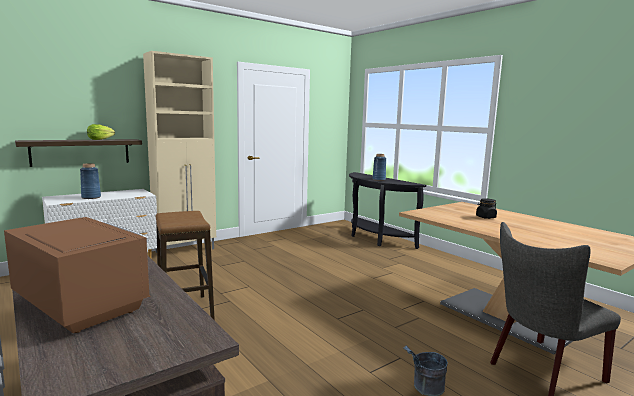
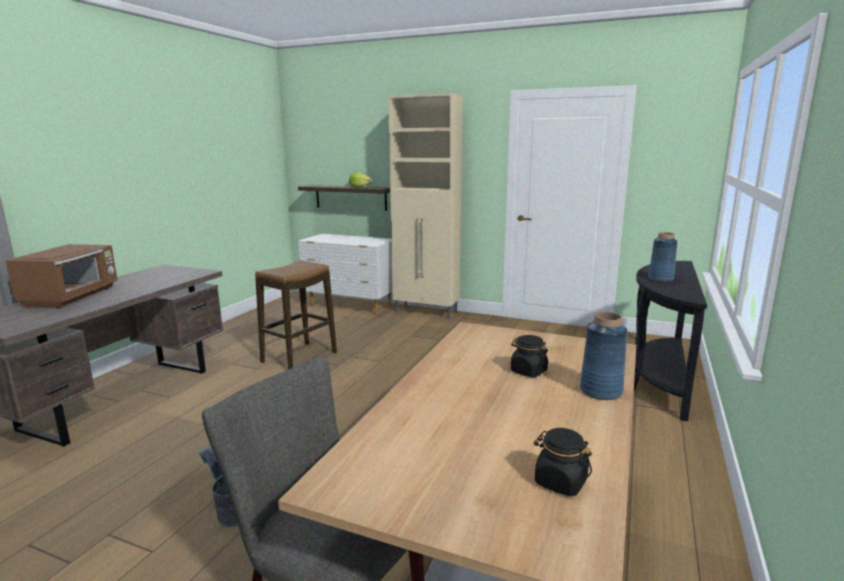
camera: 60 degrees right, 5 degrees up
(91, 197) = (338, 239): blue vase -> blue vase (601, 391)
(596, 234) = (560, 482): none -> black jar

